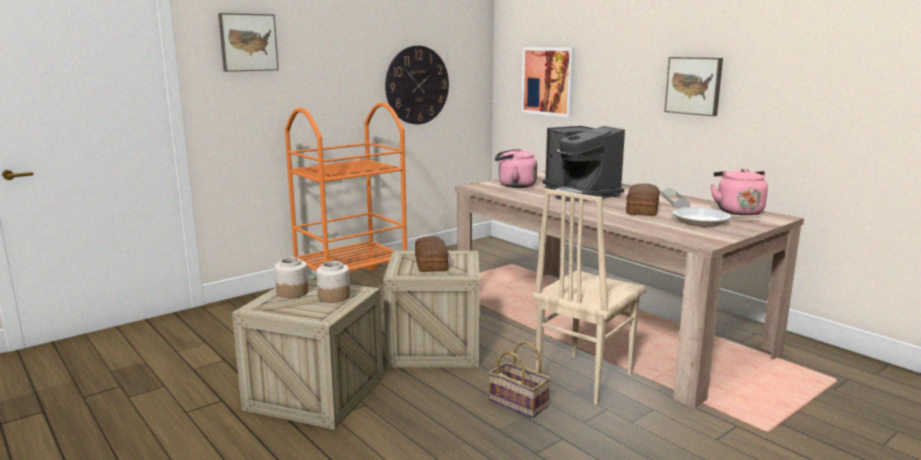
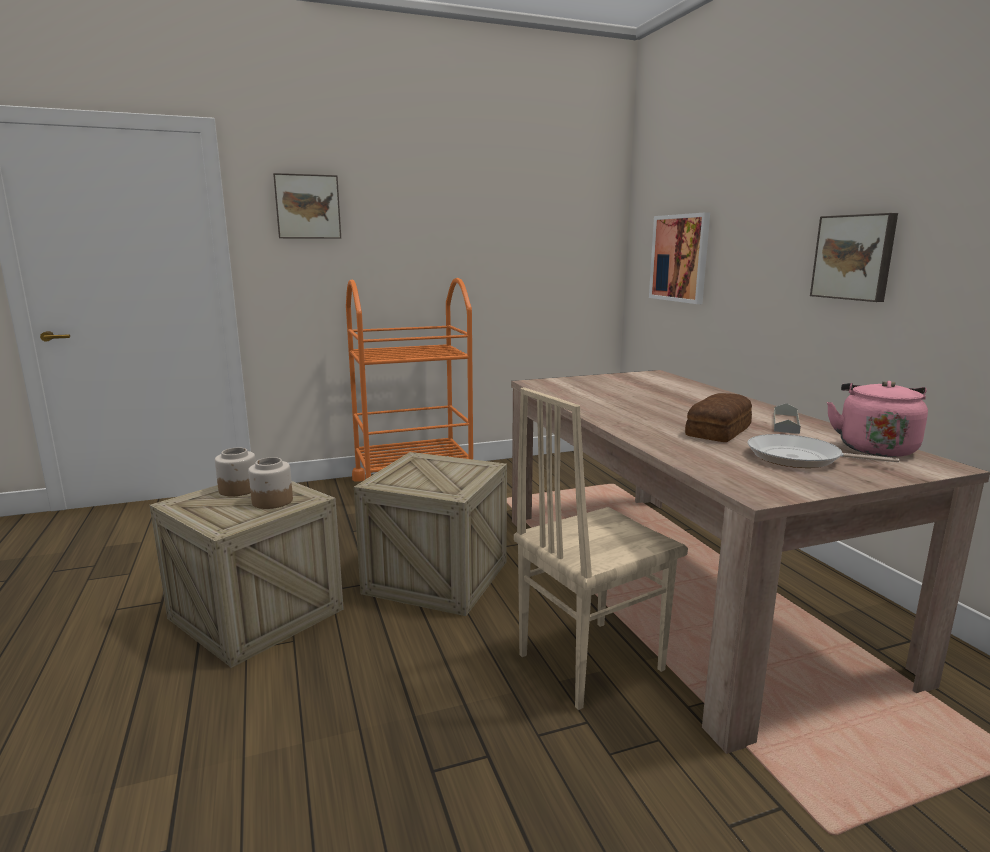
camera: 20 degrees right, 0 degrees up
(417, 85) = (520, 262): wall clock -> none
(432, 263) = (433, 473): bread -> none
(514, 185) = (584, 385): pink kettle -> none
(520, 403) = (475, 682): basket -> none
(580, 193) = (657, 401): coffee machine -> none

